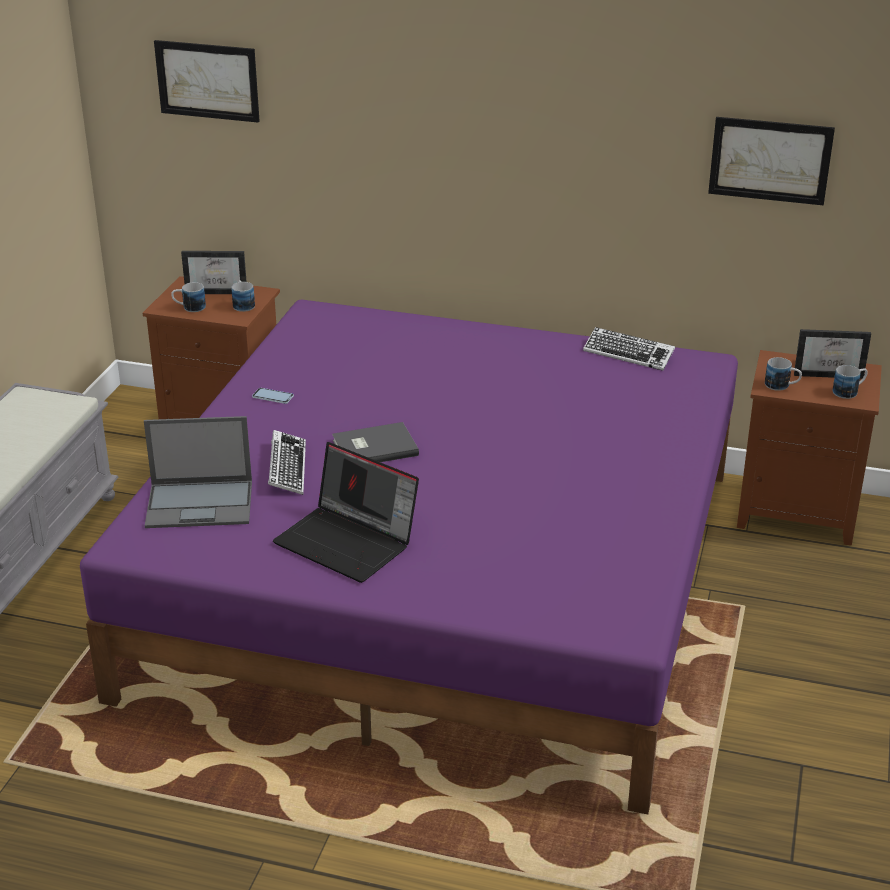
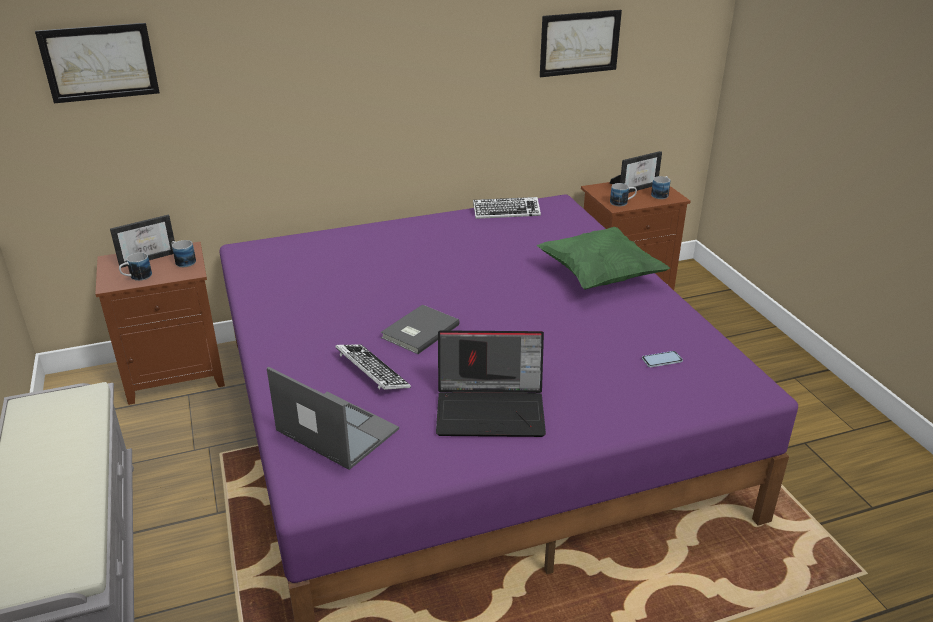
camera: 35 degrees left, 0 degrees up
(201, 504) = (335, 430): laptop -> laptop turned 105 degrees counterclockwise
(273, 397) = (291, 322): phone -> phone (662, 360)
(632, 460) = (599, 276): none -> green pillow

